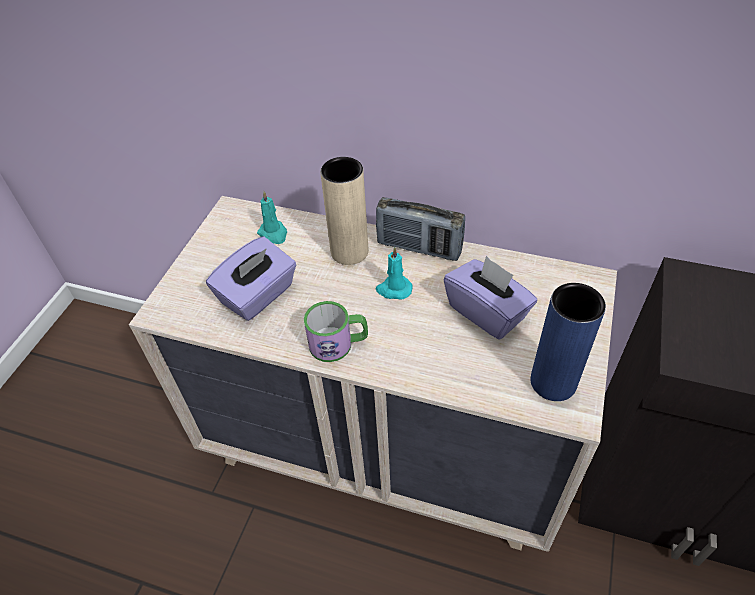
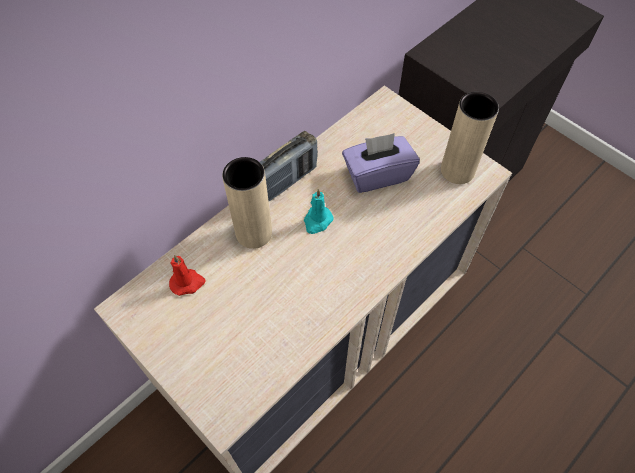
camera: 65 degrees left, 10 degrees up
(258, 295) = (259, 323): purple tissue box -> none
(273, 234) = (187, 282): turquoise candle -> red candle
(338, 344) = (350, 283): mug -> none
(553, 382) = (457, 170): blue vase -> beige vase

